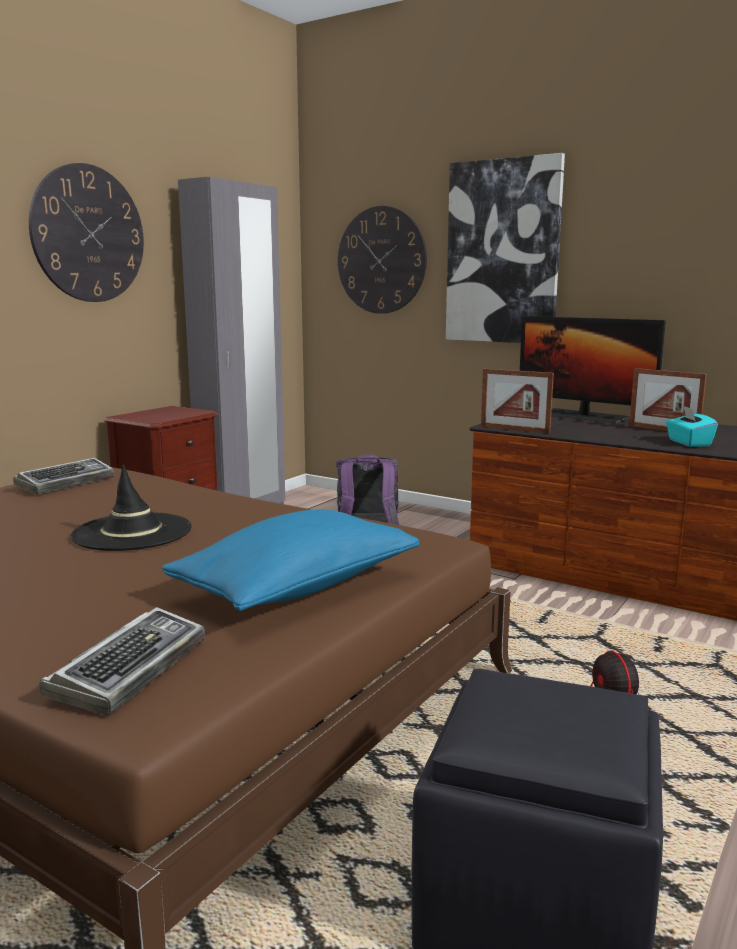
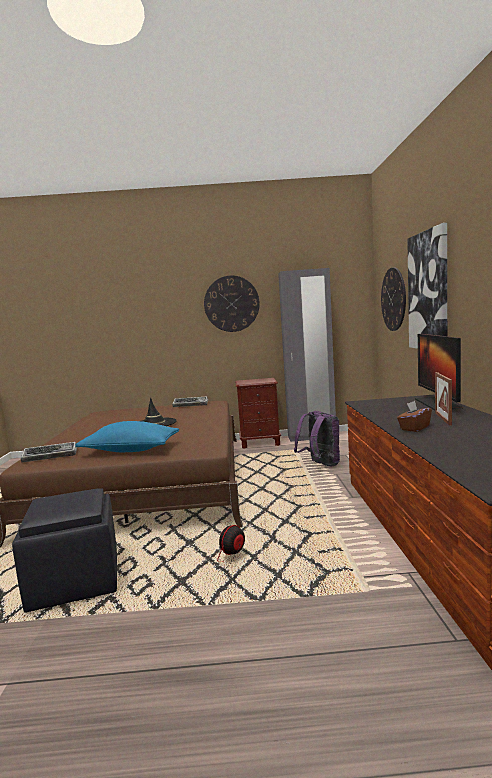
camera: 55 degrees right, 5 degrees down
(514, 429) = (358, 405): picture frame -> none
(688, 443) = (414, 428): turquoise tissue box -> brown tissue box

